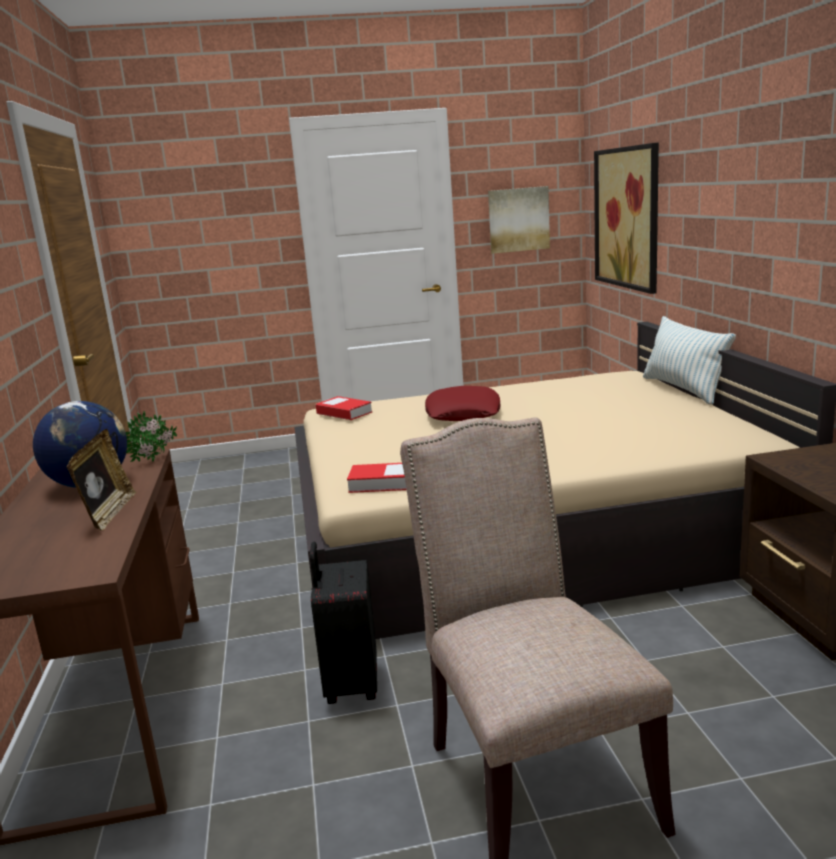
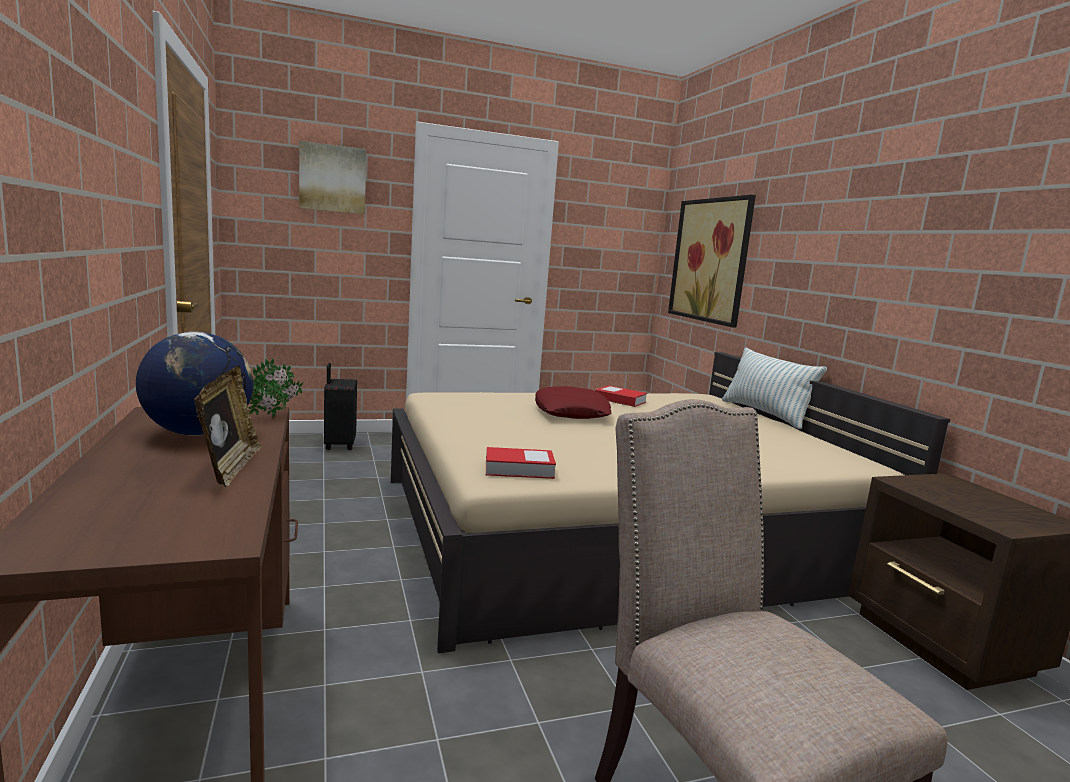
camera: 10 degrees left, 5 degrees down
(344, 413) = (451, 399): book -> book (620, 400)
(350, 685) = (478, 694): black suitcase -> black suitcase (339, 445)
(518, 219) = (606, 251): picture -> picture (332, 178)

